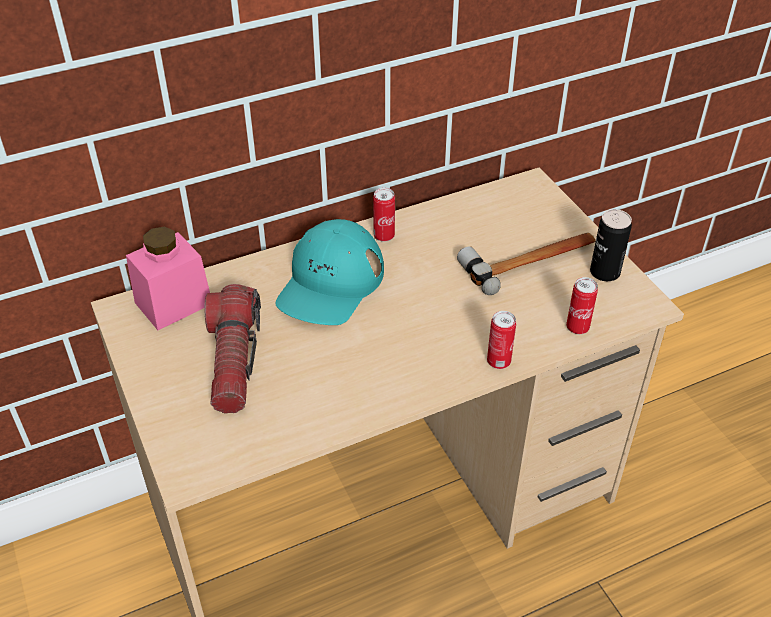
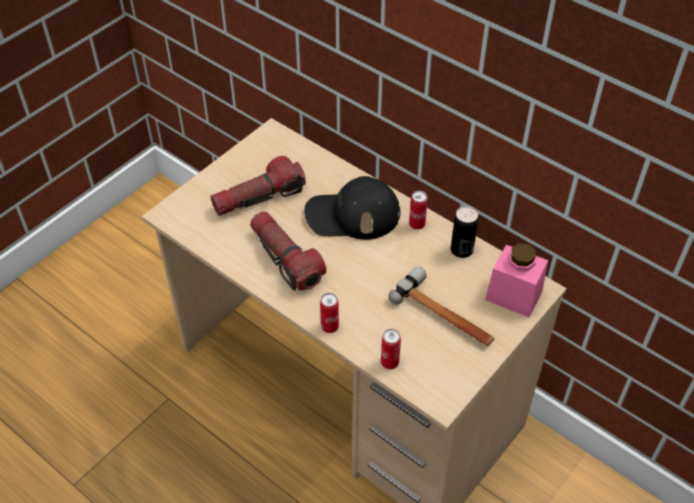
camera: 65 degrees right, 5 degrees up
(173, 303) = (290, 151): pink jar -> pink jar (513, 295)
(330, 283) = (352, 215): turquoise cap -> black cap
(363, 367) = (286, 259): none -> flashlight
(604, 272) = (462, 364): can -> can (461, 250)

